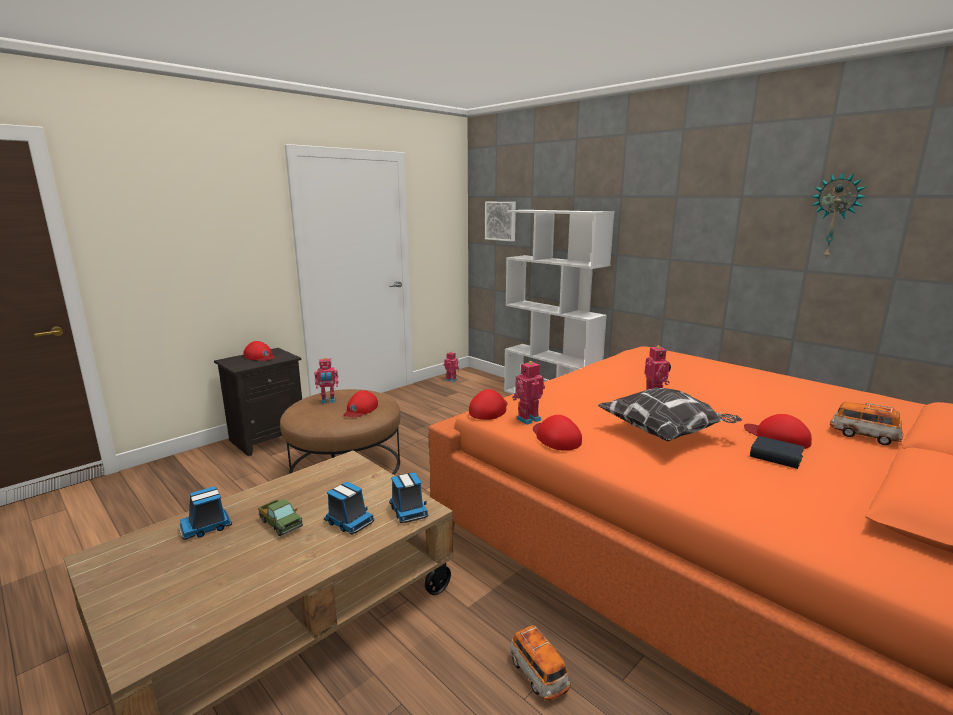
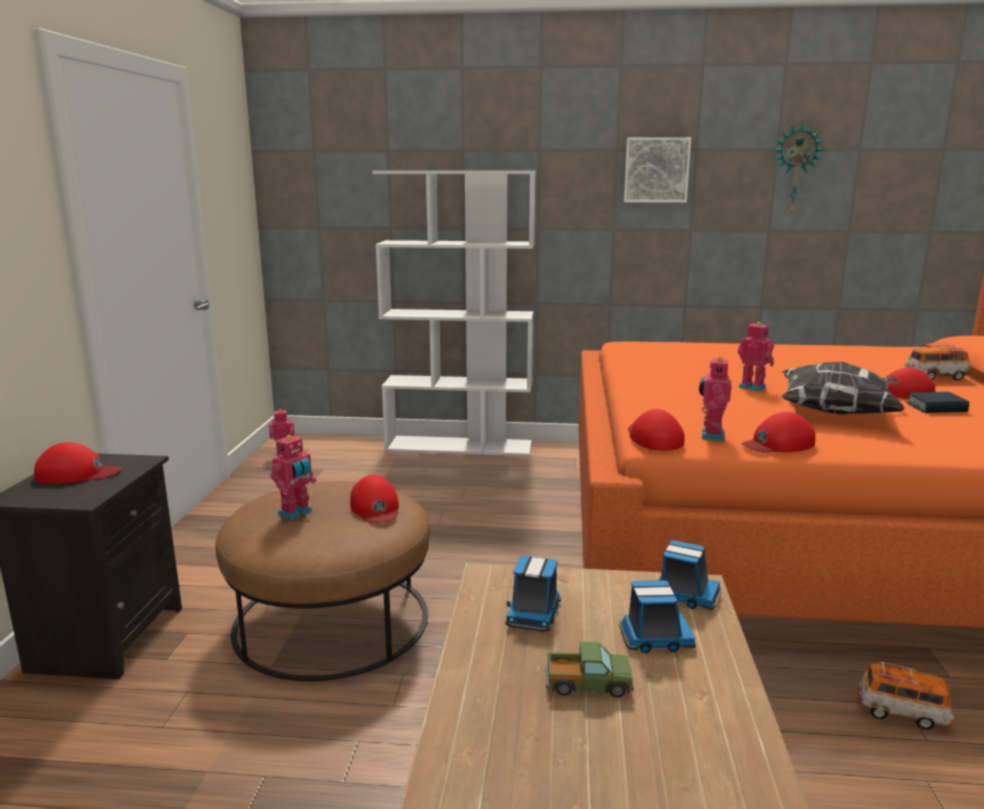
camera: 40 degrees left, 0 degrees up
(207, 527) = (500, 745): toy truck -> toy truck (533, 614)
(501, 221) = (330, 189): picture -> picture (656, 170)
(555, 437) = (778, 444): red cap -> red cap turned 45 degrees counterclockwise

